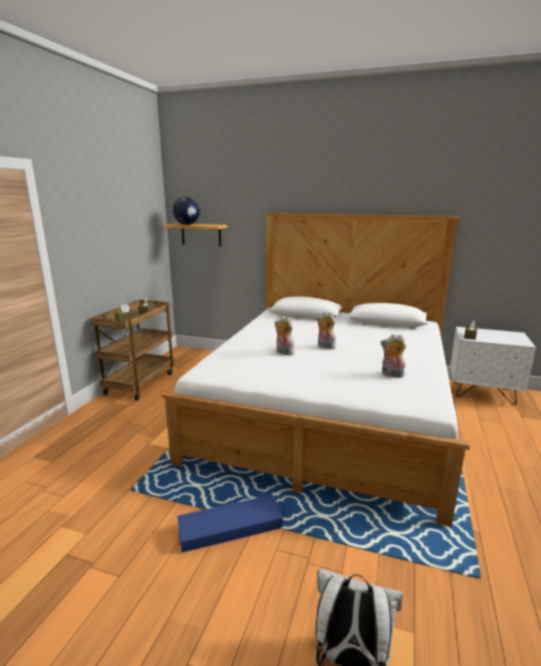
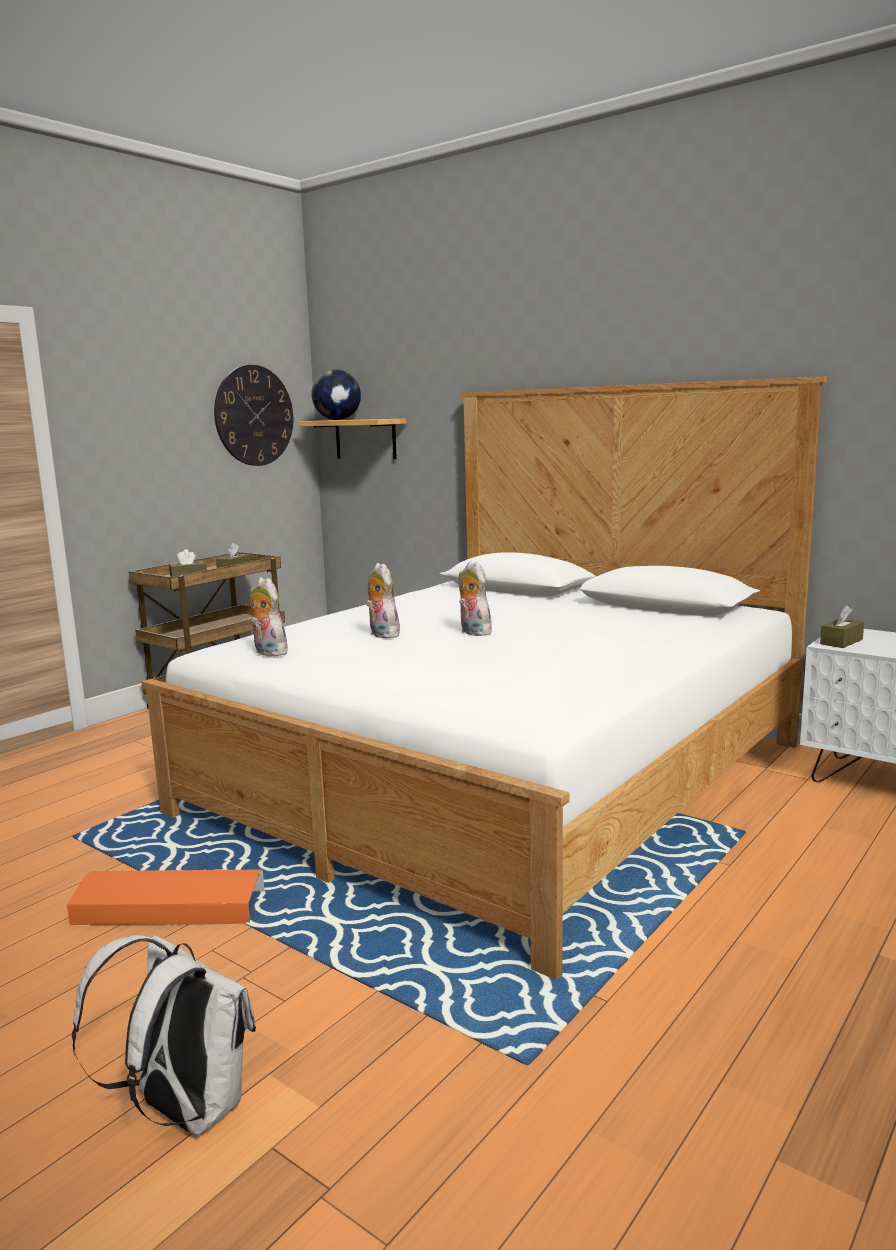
camera: 20 degrees right, 5 degrees down
(141, 222) = (254, 415): none -> wall clock
(230, 527) = (169, 908): blue storage box -> orange storage box
(391, 375) = (534, 678): plush toy -> plush toy (267, 653)

